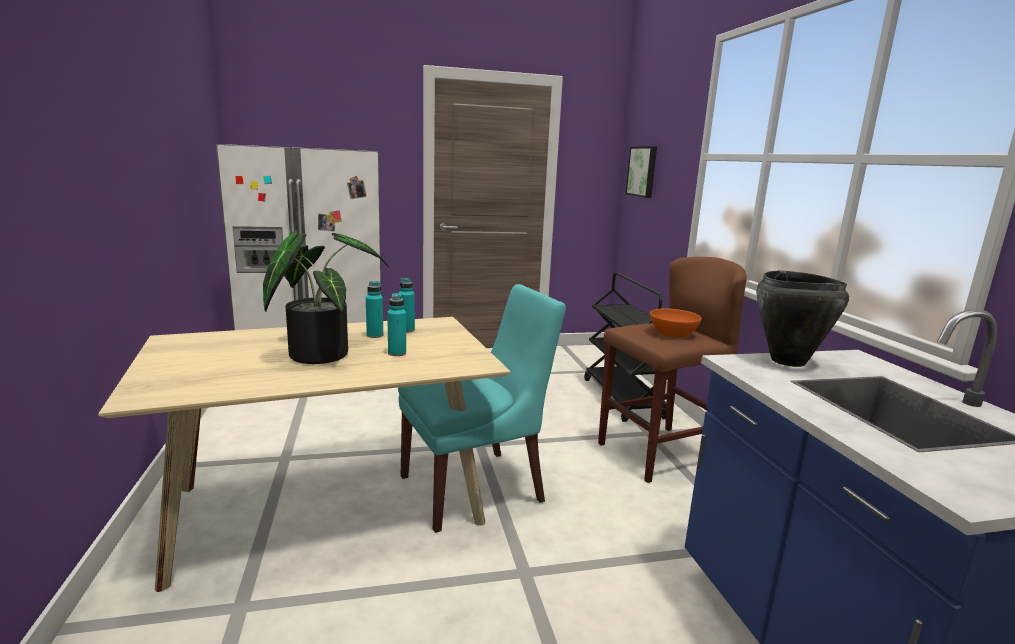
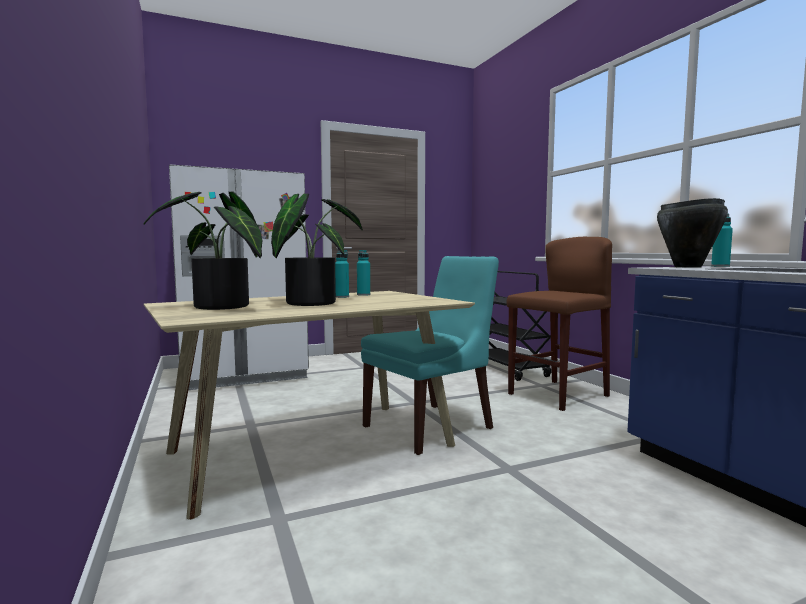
camera: 10 degrees left, 10 degrees down
(212, 359) = (221, 307): none -> potted plant
(397, 353) = (374, 301): turquoise bottle -> turquoise bottle (720, 266)
(643, 171) = (493, 198): picture -> none
(672, 333) = (561, 292): orange bowl -> none

